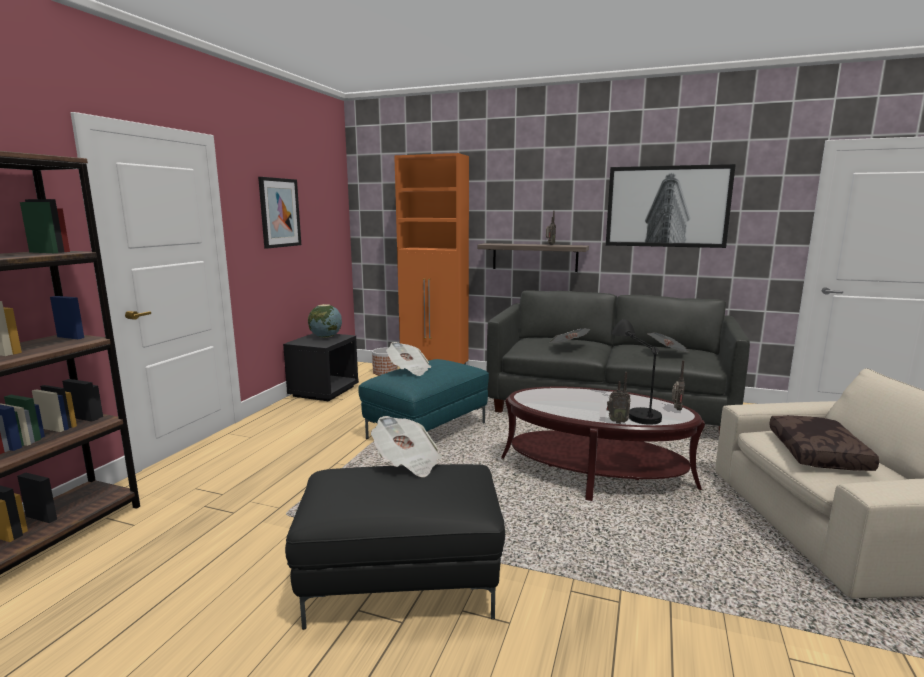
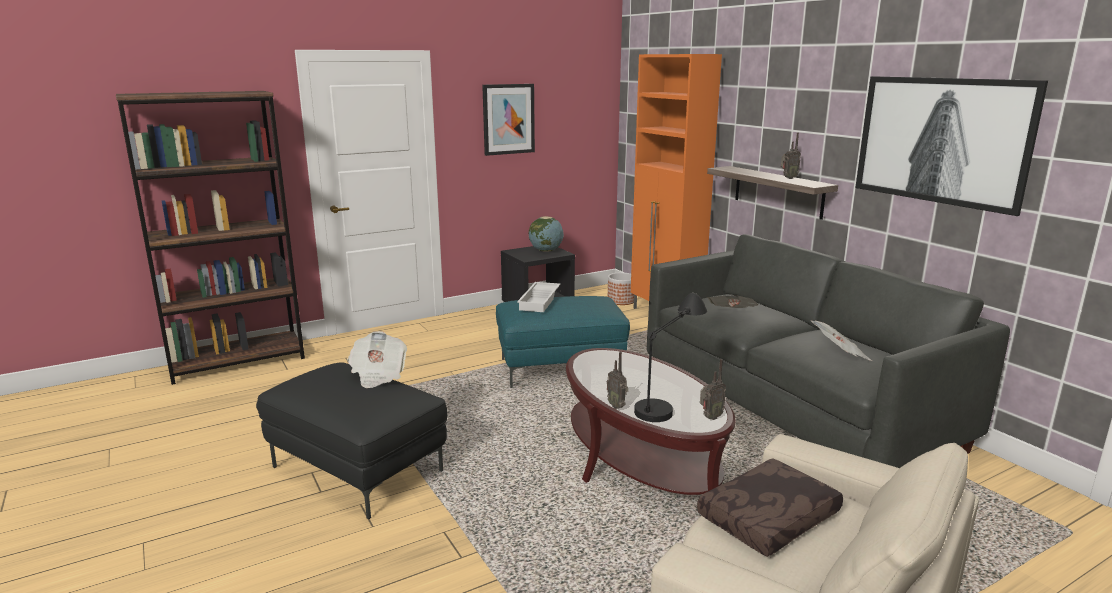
camera: 40 degrees right, 5 degrees up
(409, 370) = (540, 301): newspaper -> white tray

